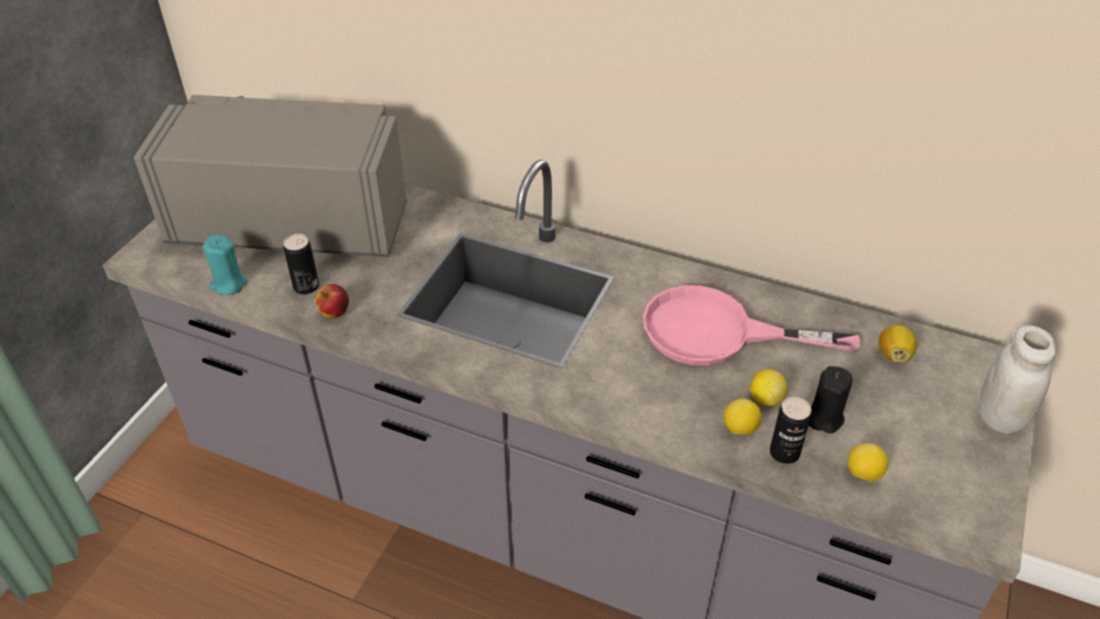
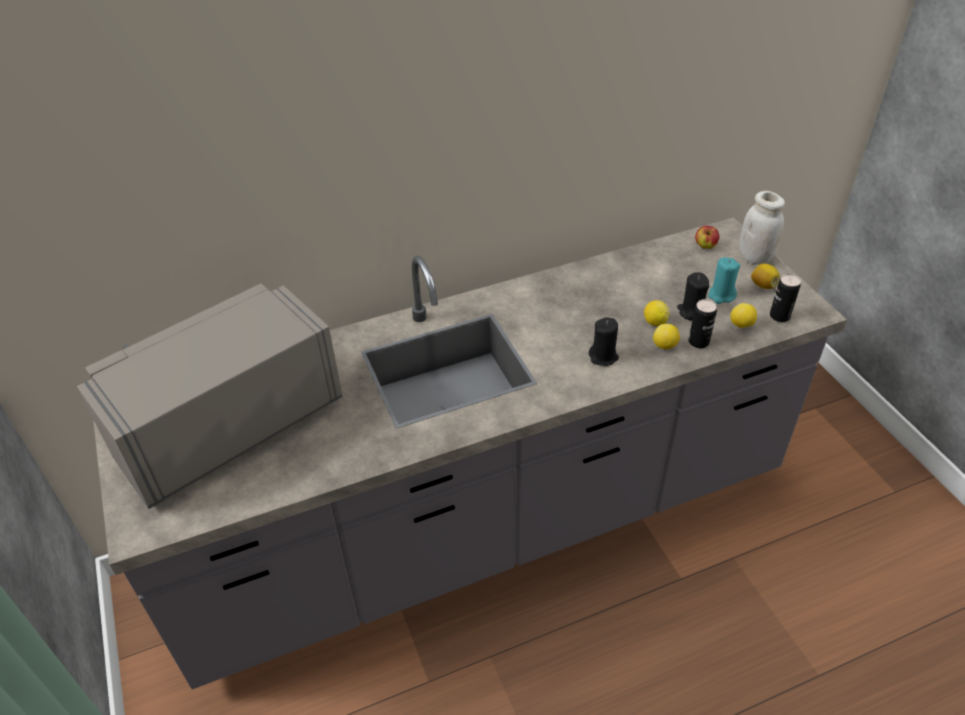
camera: 45 degrees left, 0 degrees up
(228, 284) = (243, 498): turquoise candle -> turquoise candle (721, 295)
(306, 286) = (306, 457): can -> can (779, 316)
(334, 312) = (352, 457): apple -> apple (705, 246)
(660, 391) = (603, 356): none -> black candle
(717, 333) = (587, 306): pink frying pan -> none
(893, 355) = (677, 259): lemon -> lemon (763, 285)

